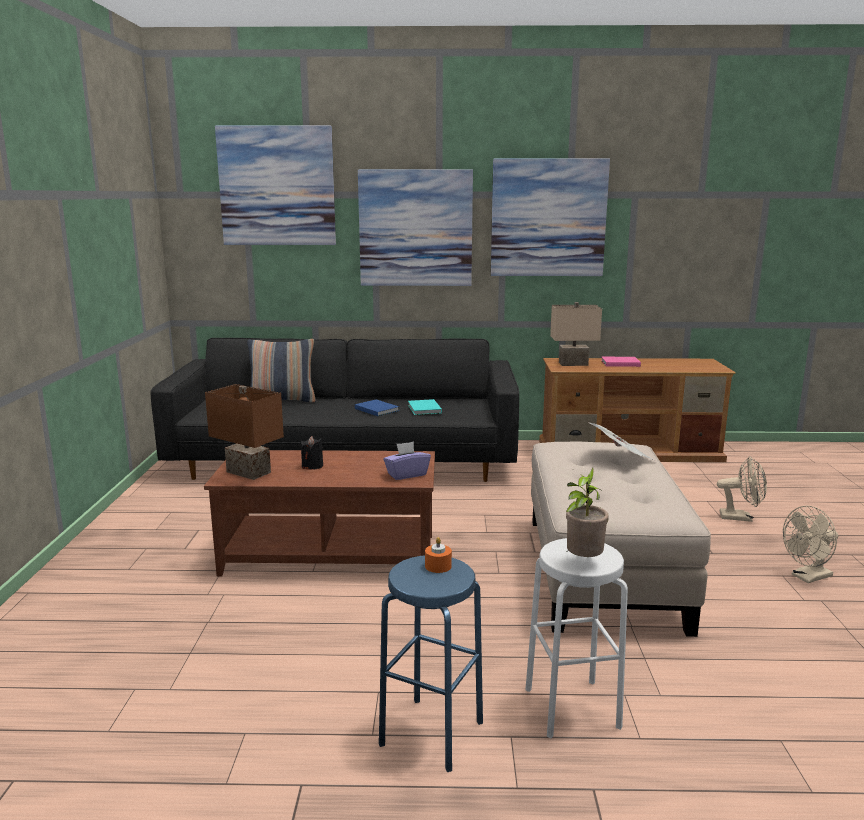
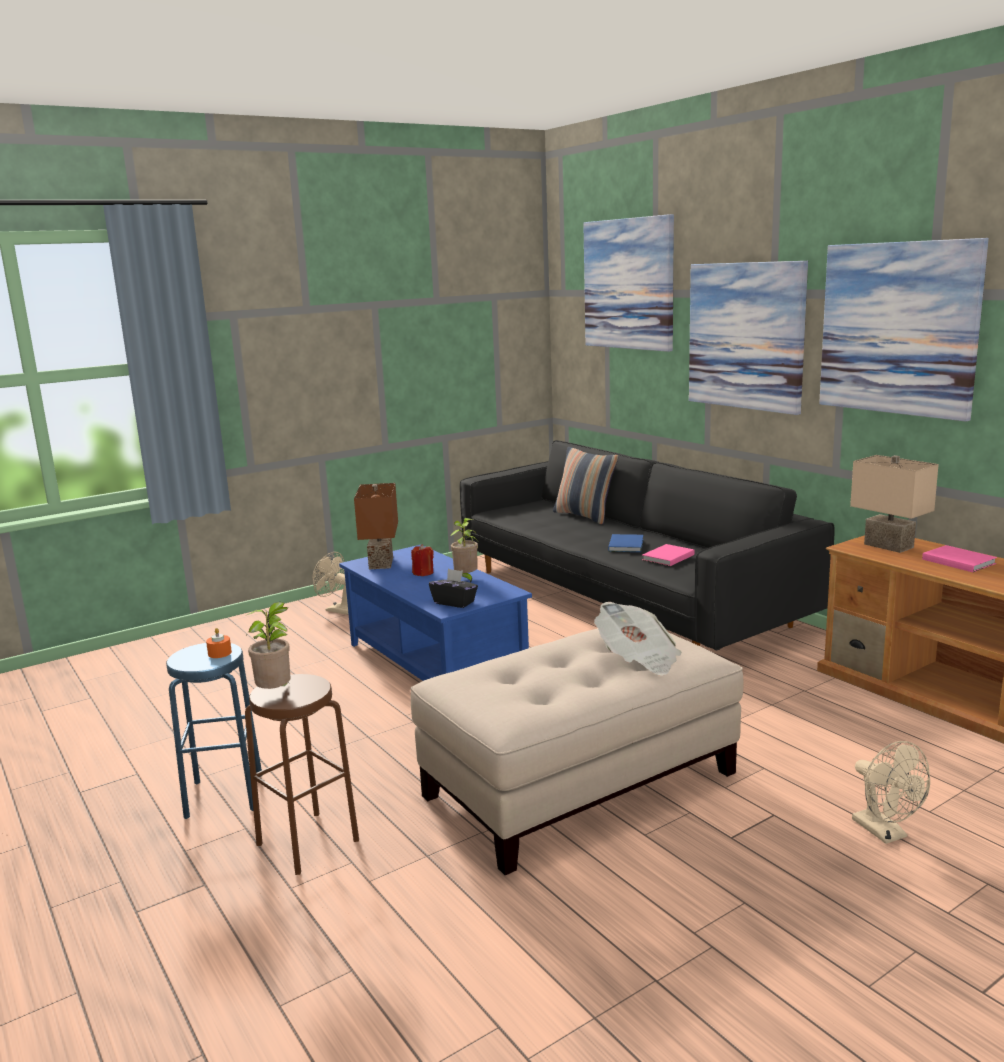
camera: 55 degrees right, 0 degrees up
(312, 466) = (423, 573): black candle -> red candle
(331, 554) = (437, 663): brown coffee table -> blue coffee table
(361, 458) = (466, 579): none -> potted plant
(406, 474) = (454, 602): purple tissue box -> black tissue box
(424, 409) = (666, 557): turquoise book -> pink book
(571, 707) = (307, 842): white stool -> brown stool
(808, 577) = (769, 923): beige fan -> beige fan (337, 610)

